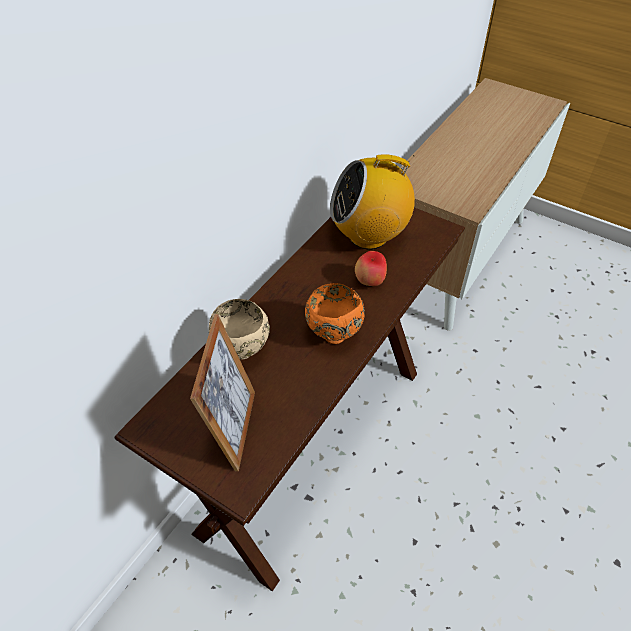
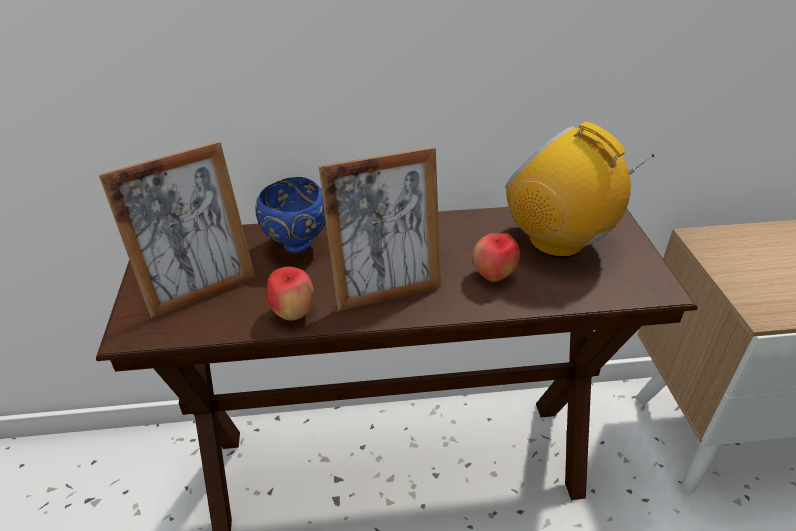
camera: 50 degrees right, 10 degrees down
(242, 352) = (296, 246): beige bowl -> blue bowl
(310, 391) = (293, 313): none -> apple
(333, 335) = (385, 289): orange bowl -> picture frame

